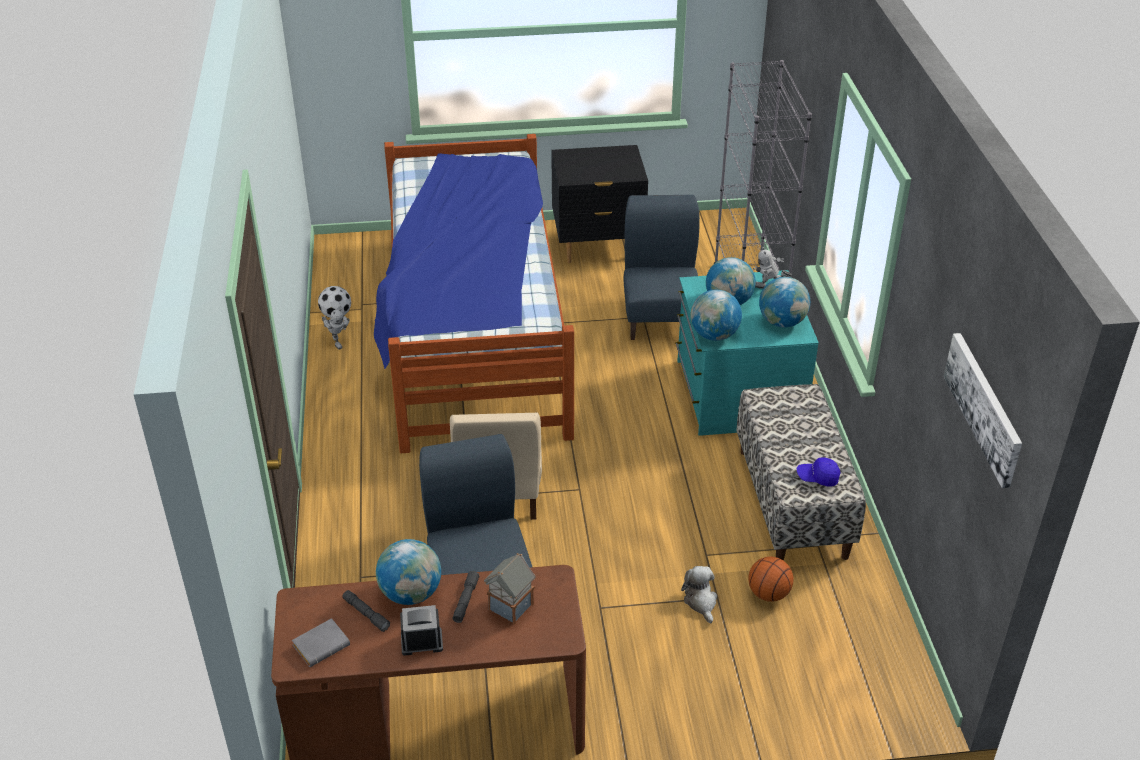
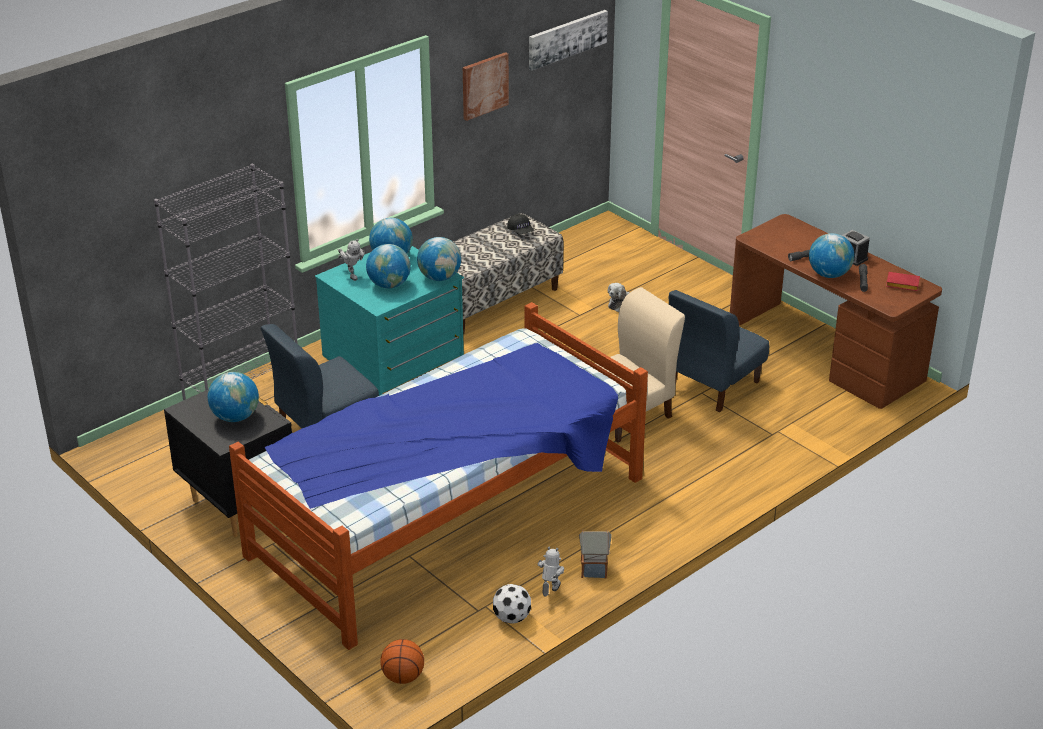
camera: 125 degrees left, 5 degrees down
(322, 644) = (901, 284): grey book -> red book
(510, 608) = (791, 242): toy house -> toy house (594, 569)
(592, 167) = (235, 417): none -> globe
(768, 594) = (585, 284): basketball -> basketball (403, 677)
(817, 478) = (520, 231): blue cap -> black cap
(922, 322) = (484, 85): none -> picture

